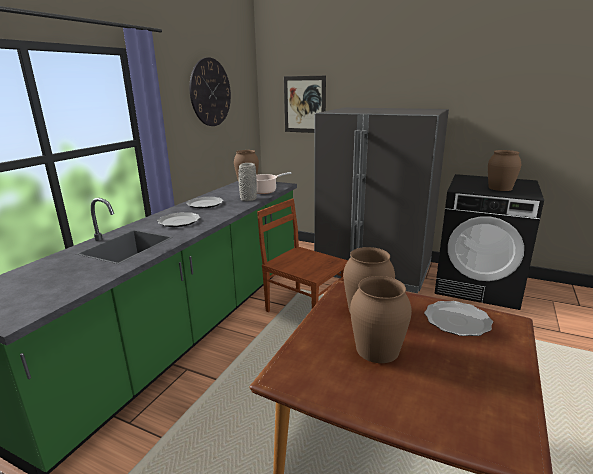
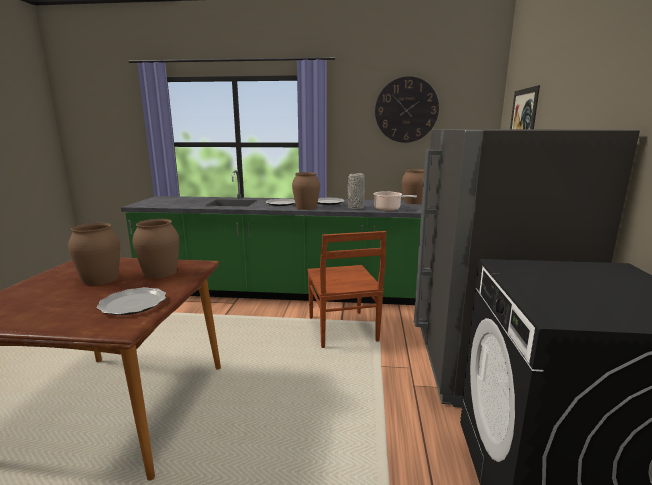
camera: 70 degrees right, 5 degrees down
(304, 308) = (342, 330): brown chair -> brown chair turned 150 degrees clockwise
(500, 188) = (574, 293): brown vase -> brown vase (306, 207)

